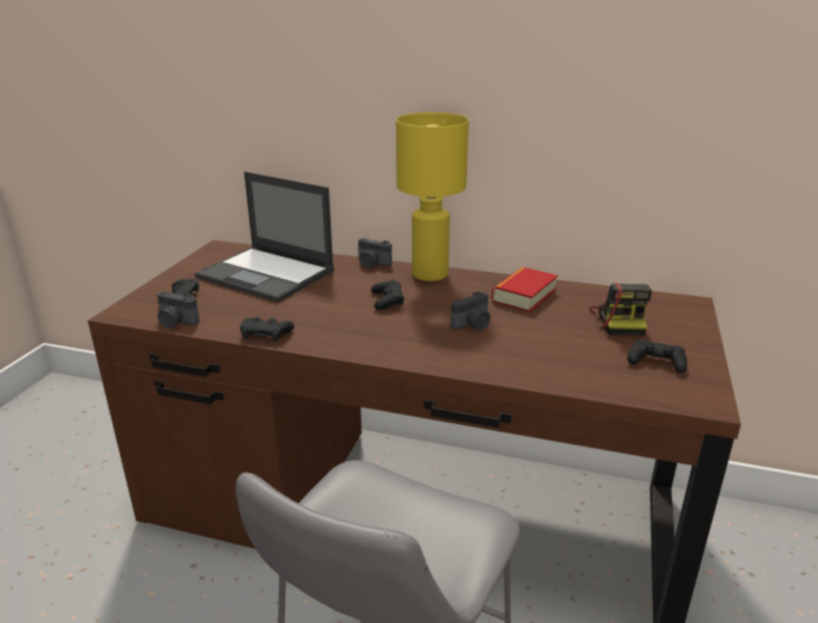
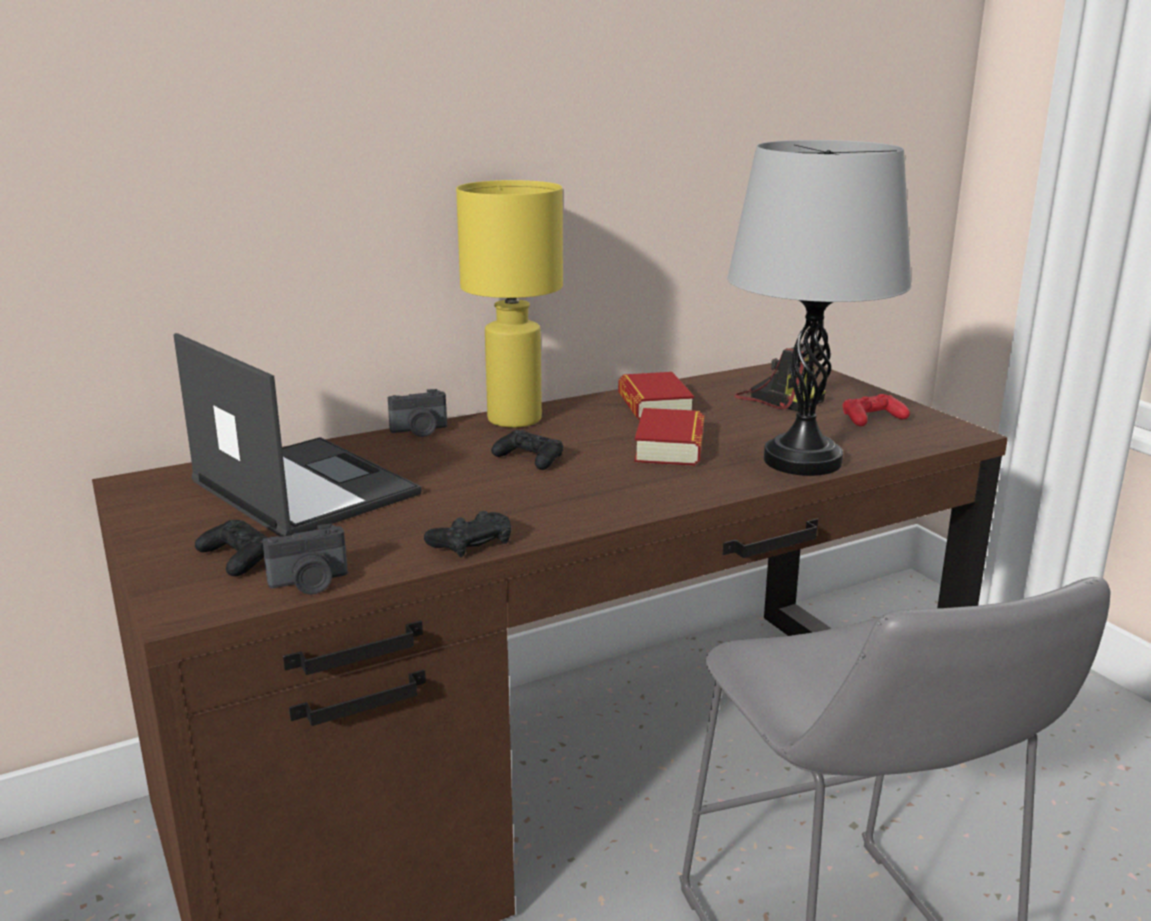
camera: 45 degrees left, 5 degrees down
(267, 274) = (302, 487): laptop -> laptop turned 120 degrees counterclockwise
(473, 325) = (669, 447): camera -> book
(532, 369) = (802, 461): none -> grey table lamp
(656, 362) = (872, 418): black game controller -> red game controller

